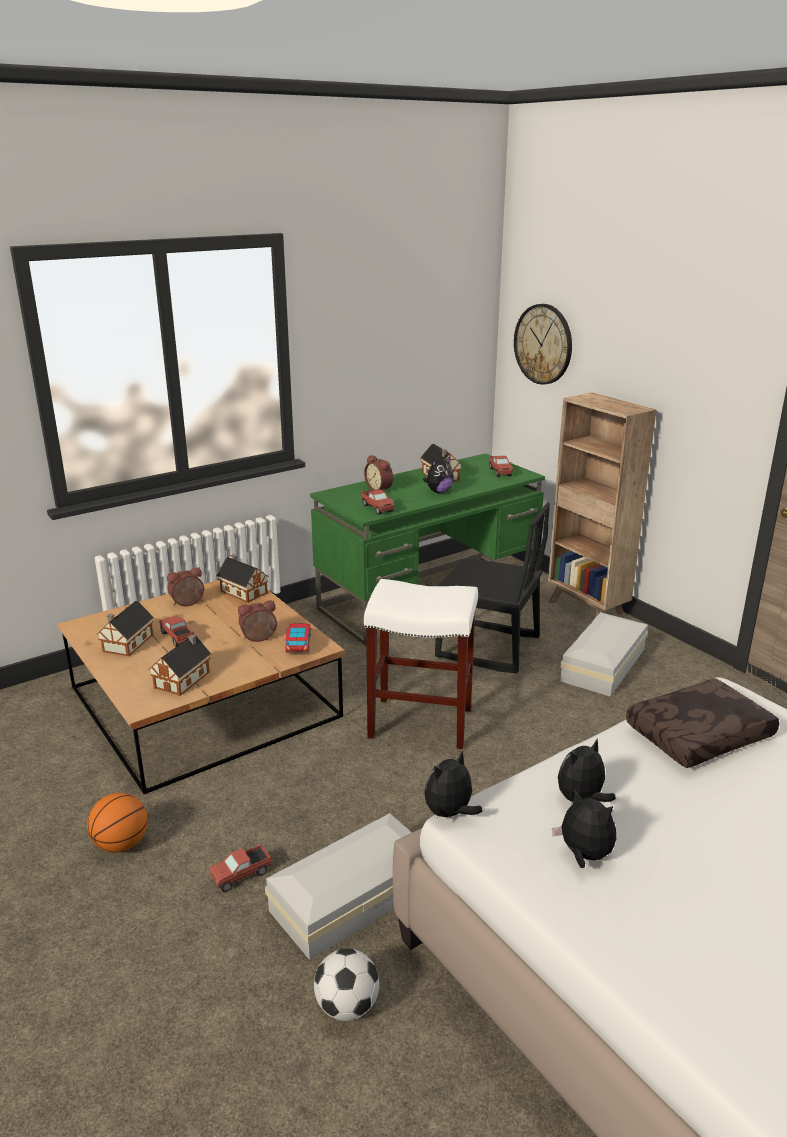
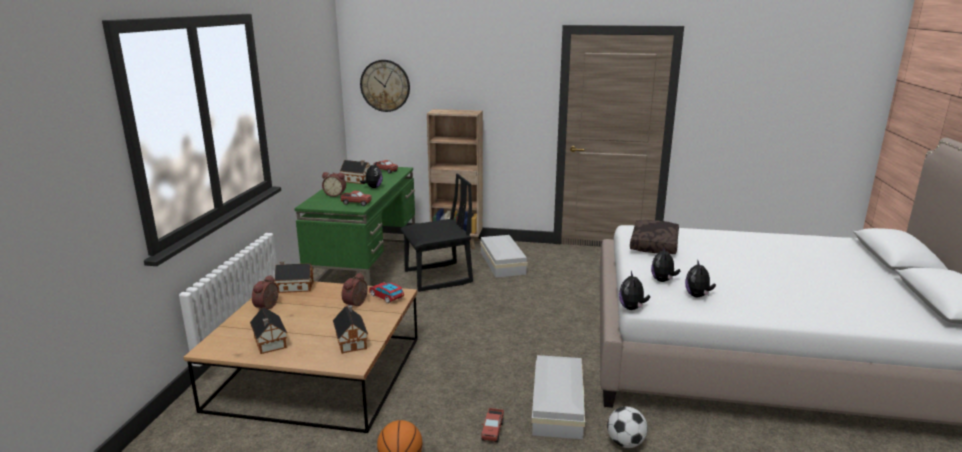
camera: 45 degrees left, 5 degrees down
(177, 637) = (300, 325): toy truck -> none
(422, 722) = (462, 322): white stool -> none
(584, 855) = (697, 296): plush toy -> plush toy turned 75 degrees counterclockwise

